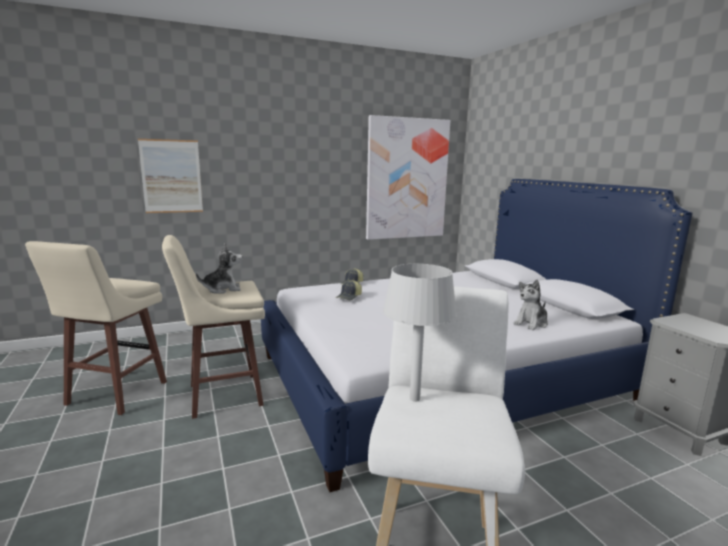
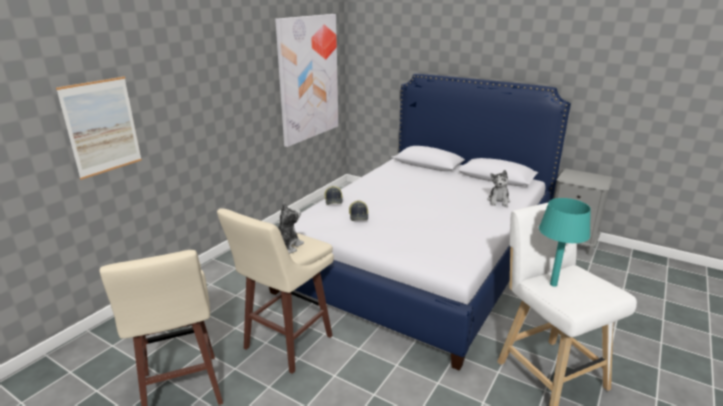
camera: 35 degrees left, 10 degrees up
(415, 398) = (553, 284): grey table lamp -> turquoise table lamp

